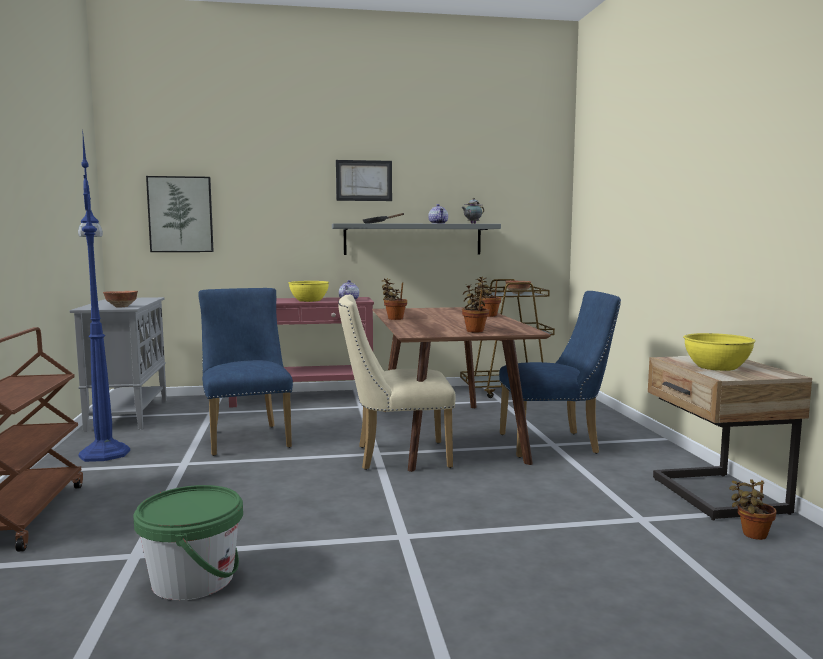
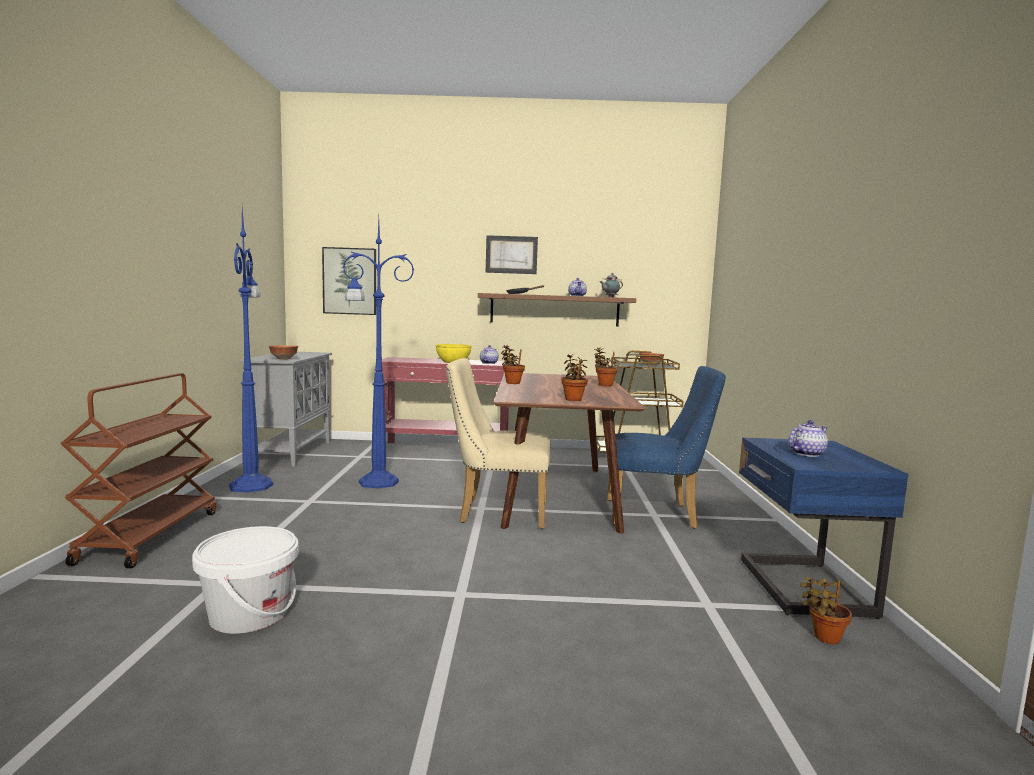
camera: 10 degrees right, 0 degrees up
(193, 579) = (249, 614): green bucket -> white bucket
(247, 437) = (376, 482): blue chair -> blue floor lamp
(413, 239) = (554, 310): grey shelf -> brown shelf
(715, 496) = (800, 588): beige nightstand -> blue nightstand
(716, 367) = (806, 453): yellow bowl -> teapot

